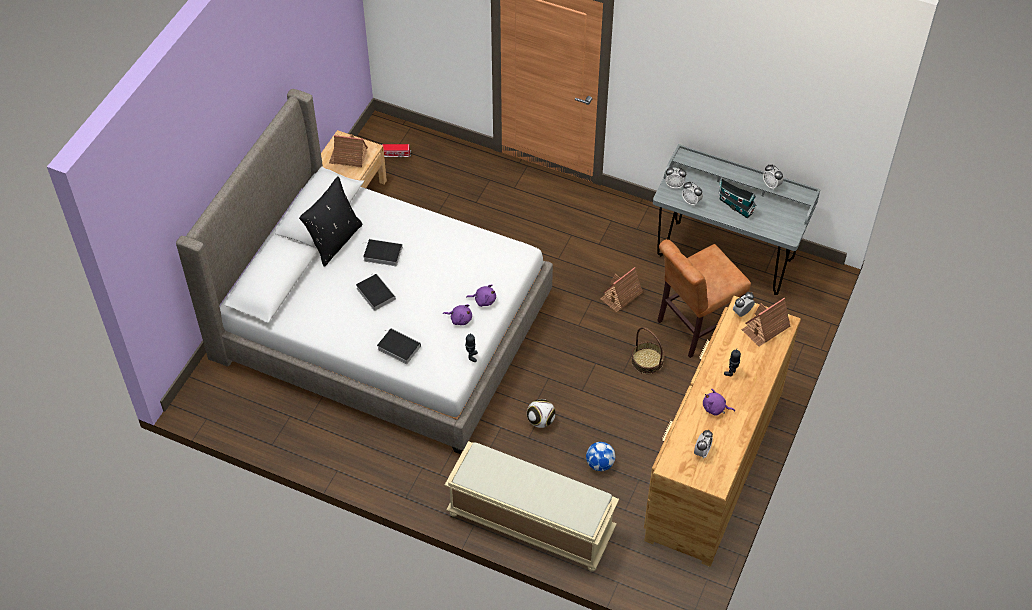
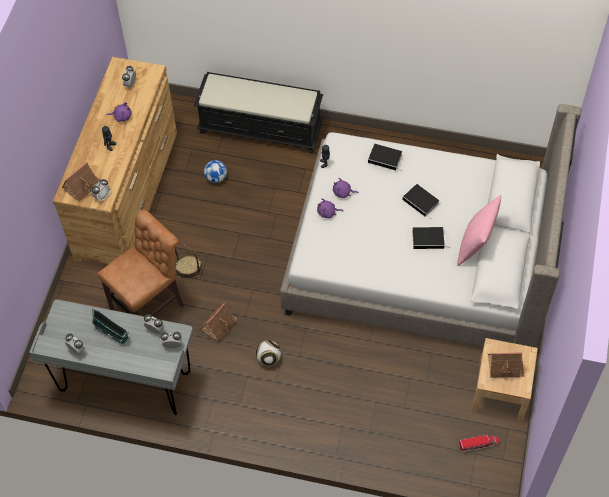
camera: 170 degrees right, 5 degrees up
(334, 241) = (475, 245): black pillow -> pink pillow
(529, 523) = (261, 128): beige bench -> black bench
(540, 421) = (268, 202): football -> football (268, 358)

